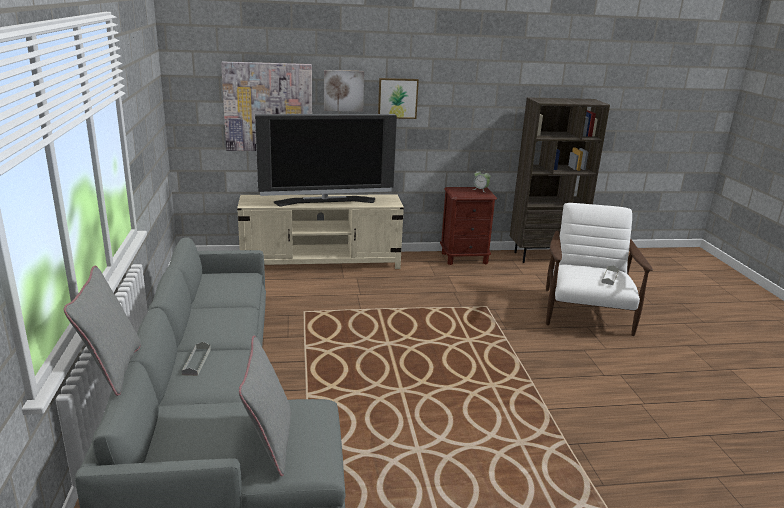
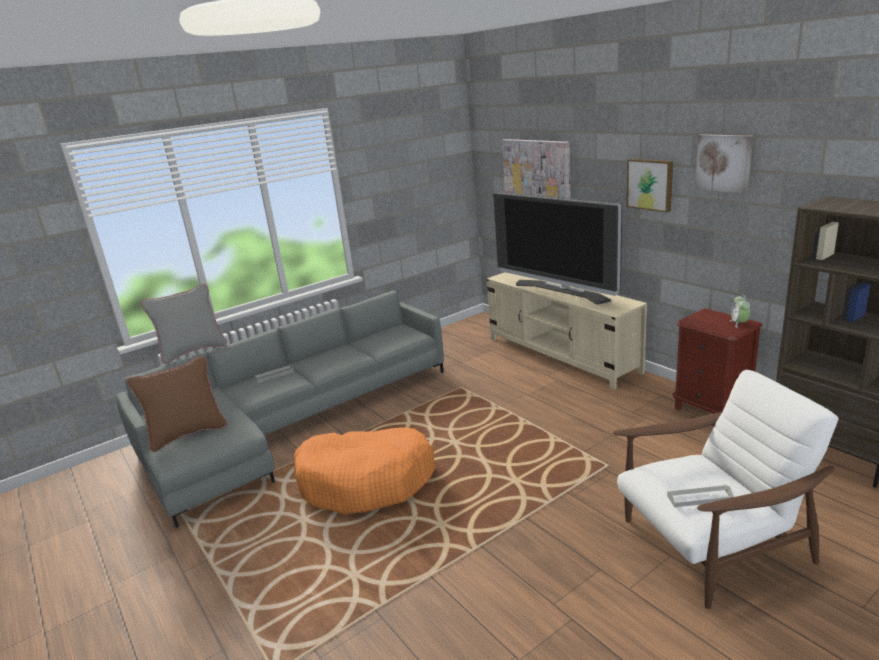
camera: 65 degrees right, 0 degrees up
(269, 443) = (187, 434): grey pillow -> brown pillow
(343, 90) = (597, 172): picture -> picture (724, 163)
(394, 400) = (366, 481): none -> orange dog bed

